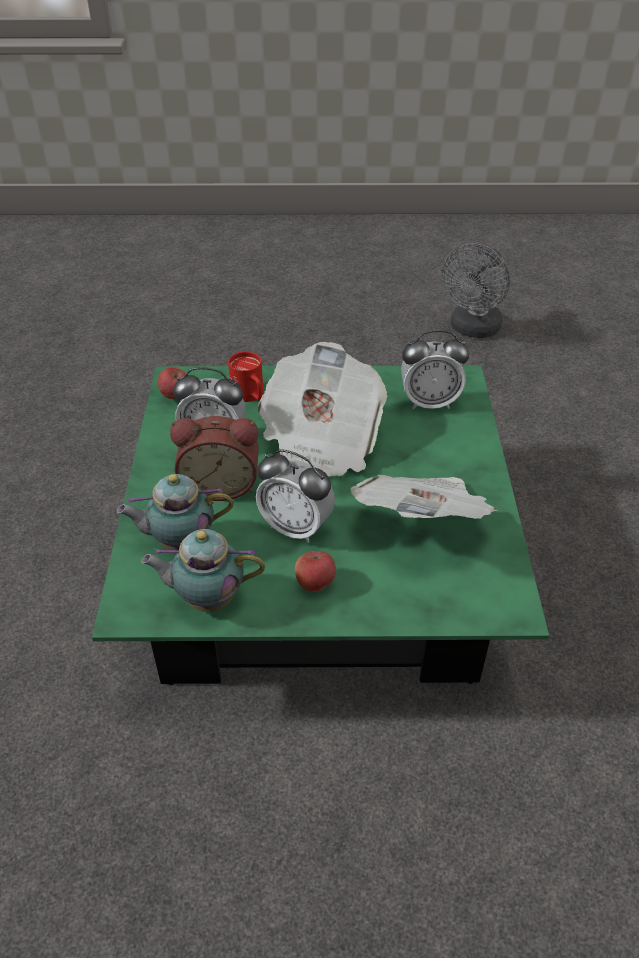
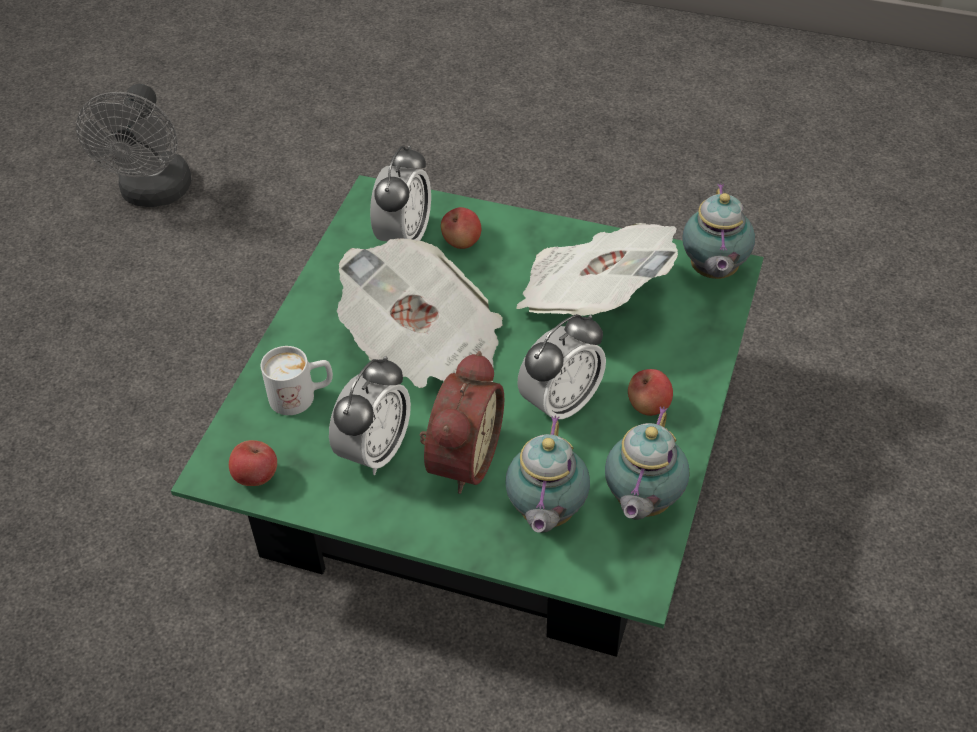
camera: 70 degrees left, 5 degrees up
(250, 396) = (302, 396): red mug -> white mug
(442, 433) = (461, 242): none -> apple
(472, 329) = (154, 194): grey fan -> grey fan turned 45 degrees clockwise
(502, 598) = (713, 272): none -> teapot

